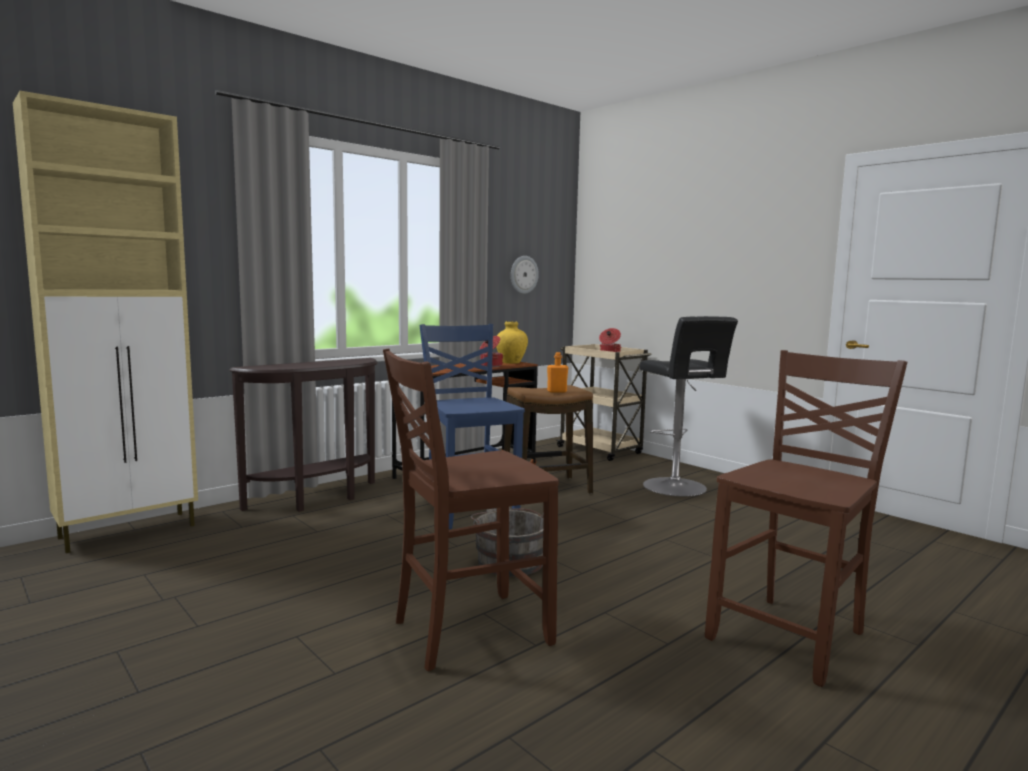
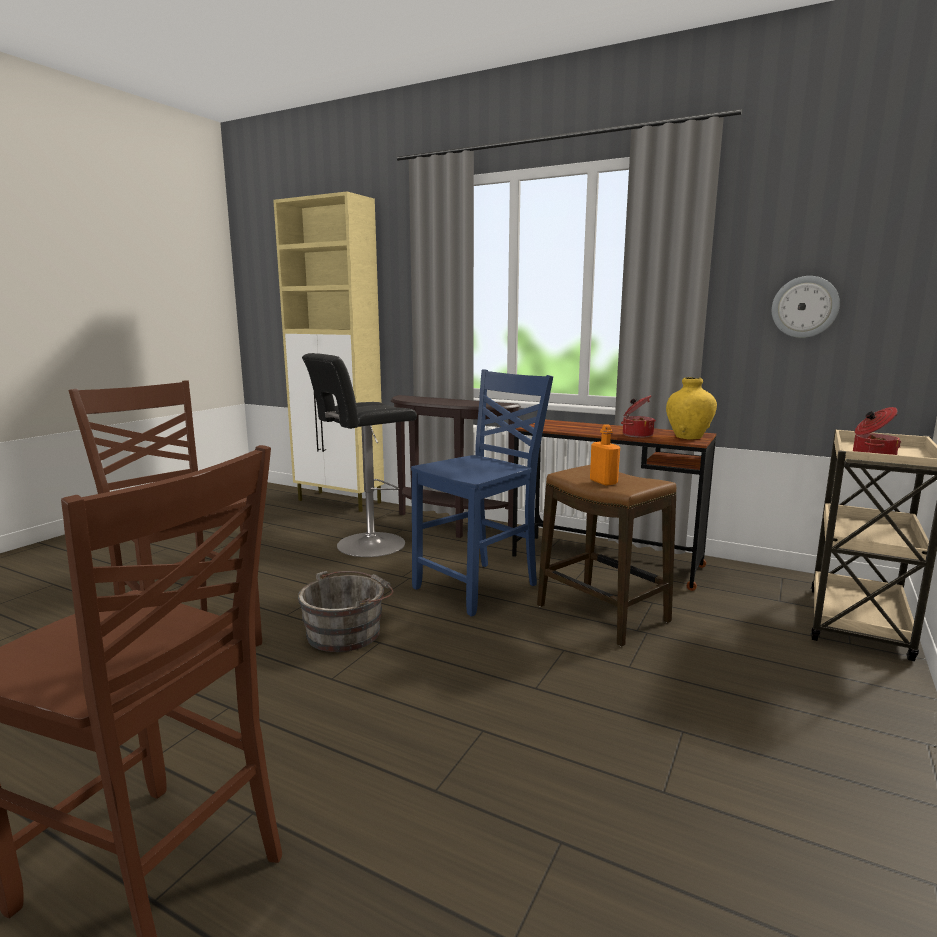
camera: 70 degrees right, 5 degrees up
(677, 488) = (756, 722): black stool -> black stool (366, 545)

